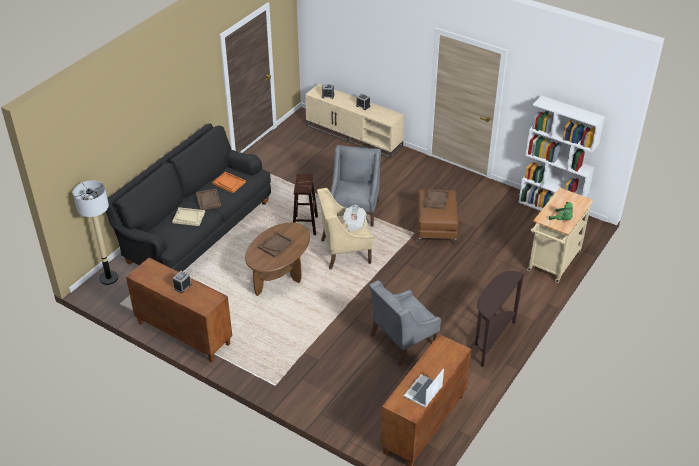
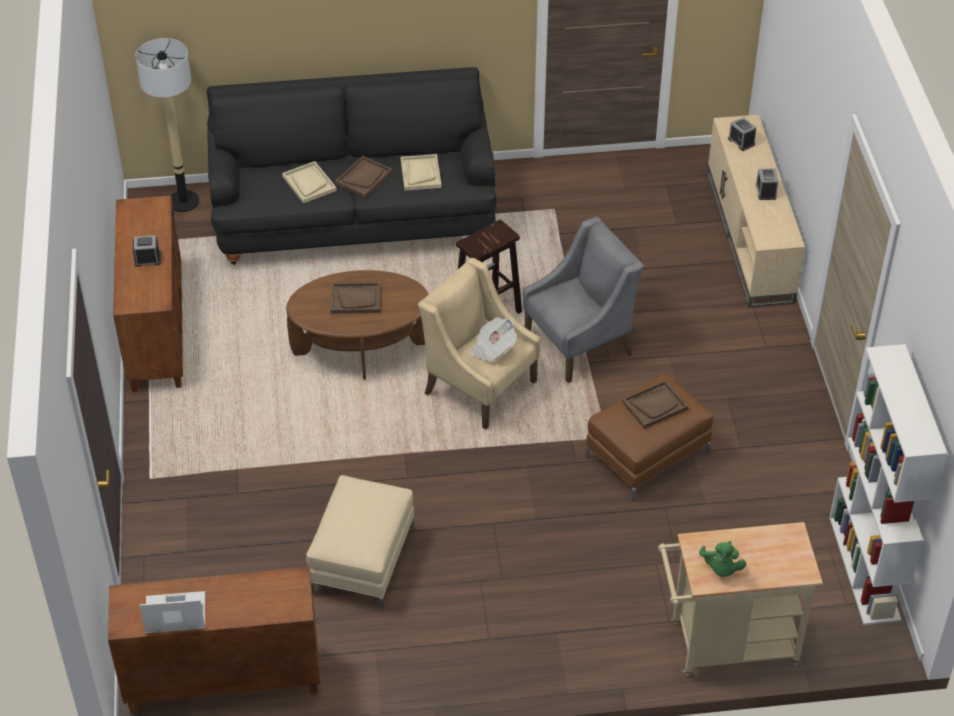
camera: 50 degrees right, 5 degrees up
(229, 183) = (420, 173): orange tray -> beige tray
(402, 341) = (362, 559): grey armchair -> beige ottoman
(490, 340) = (467, 661): brown console table -> none

